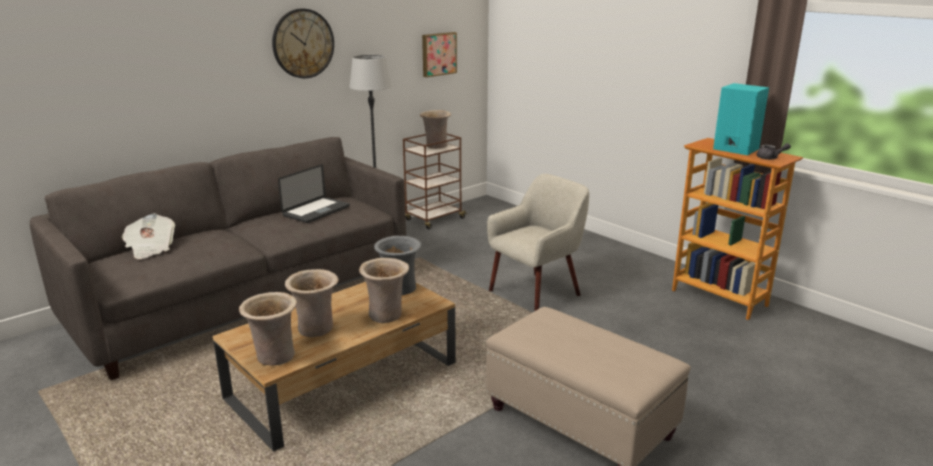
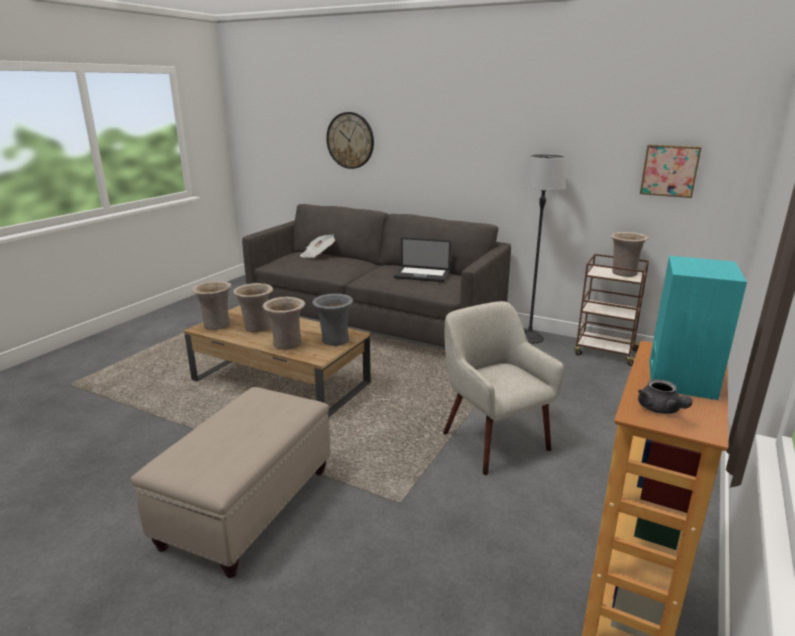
camera: 70 degrees right, 0 degrees up
(303, 43) = (498, 135): wall clock -> wall clock (350, 140)
(536, 293) = (493, 441): beige armchair -> beige armchair turned 150 degrees counterclockwise

